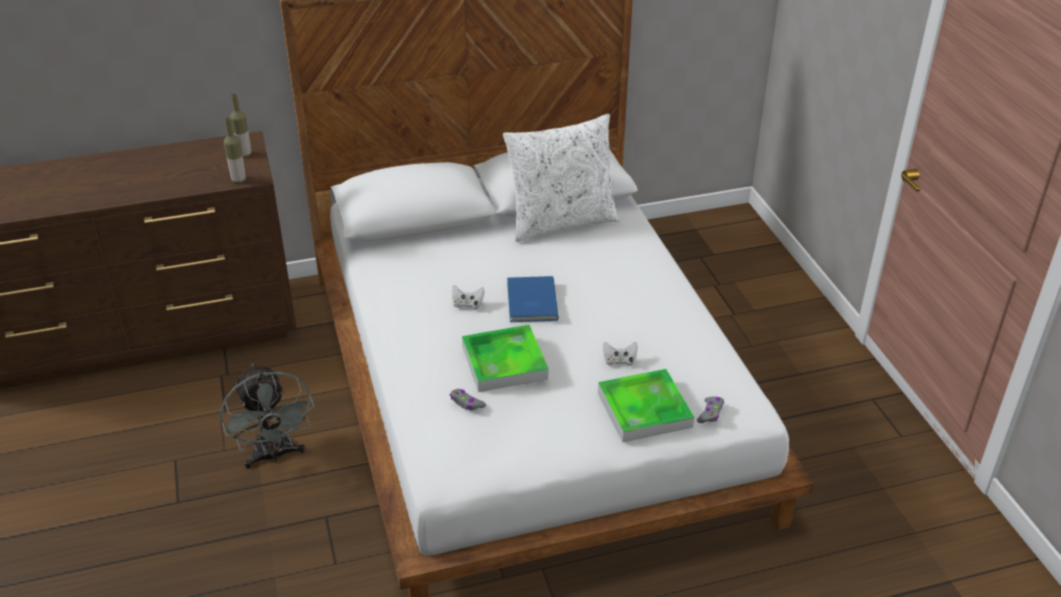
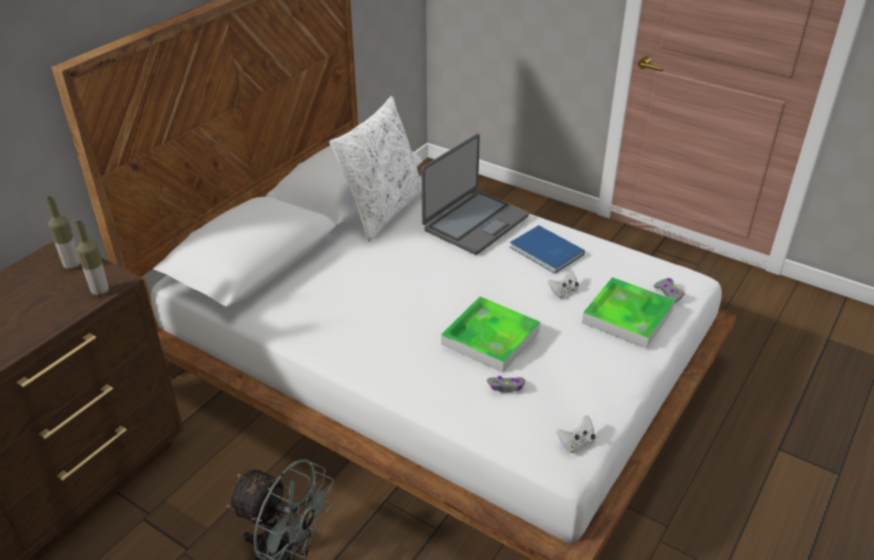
camera: 40 degrees left, 0 degrees up
(467, 304) = (397, 309): white game controller -> white game controller (576, 443)
(530, 302) = (444, 282): blue book -> blue book (546, 252)
(623, 267) = (474, 223): none -> laptop

